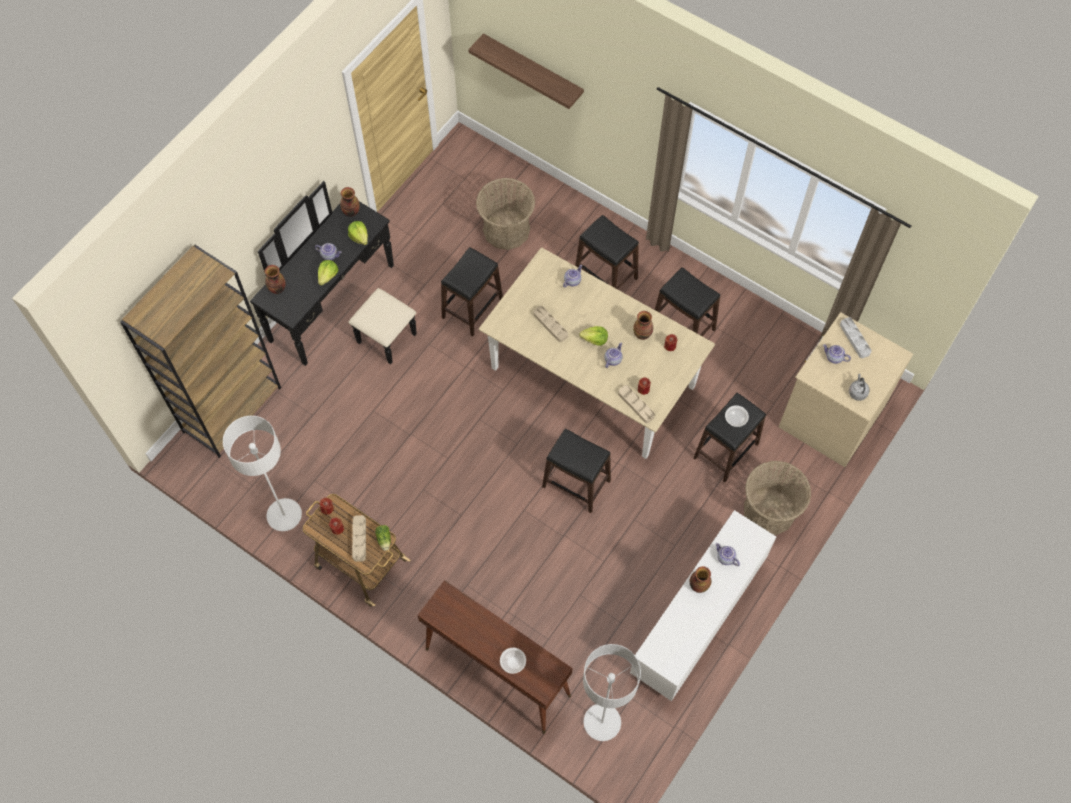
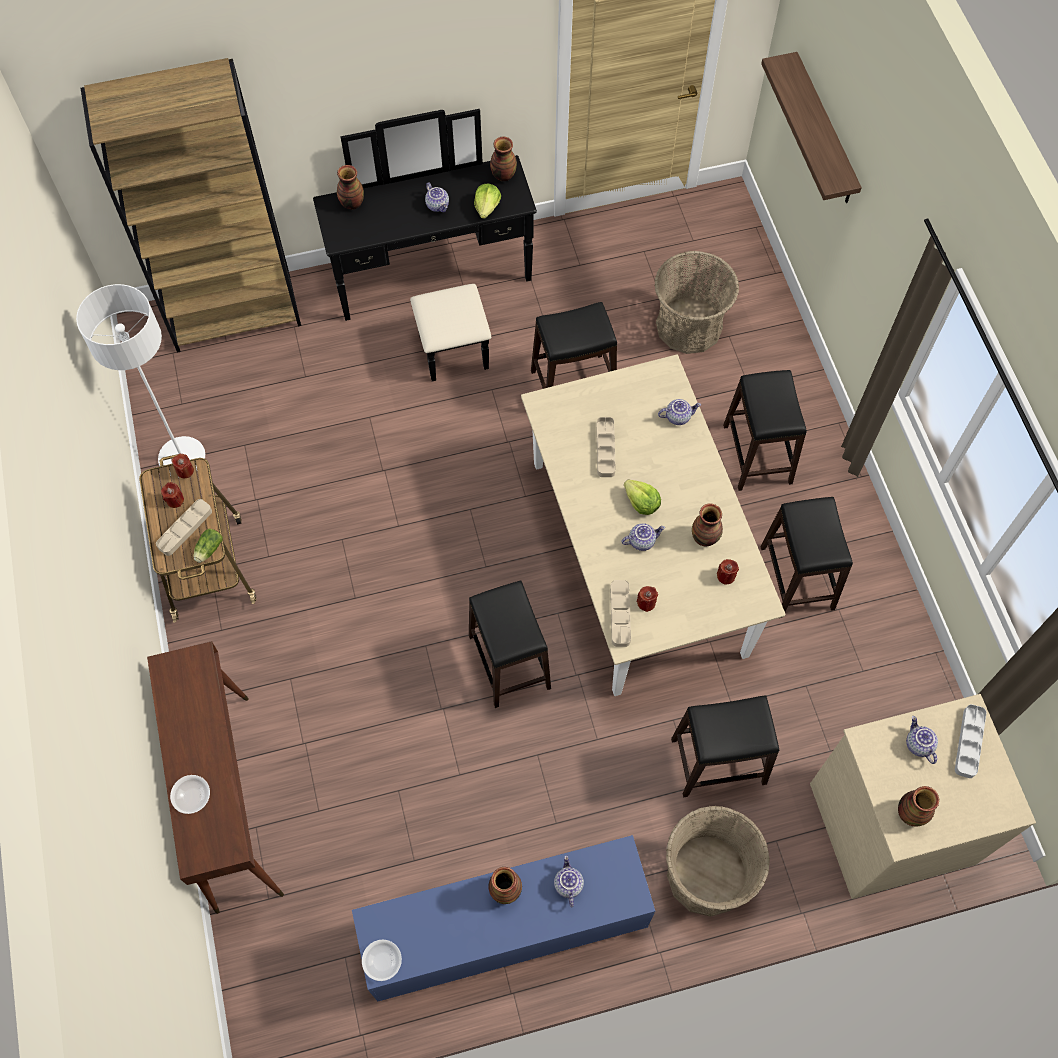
camera: 40 degrees right, 0 degrees up
(328, 276) = (415, 226): lettuce -> none
(602, 722) = (288, 957): grey floor lamp -> none
(697, 618) = (504, 931): white cabinet -> blue cabinet
(735, 419) = (734, 726): bowl -> bowl (382, 962)
(857, 392) = (910, 812): grey kettle -> vase

